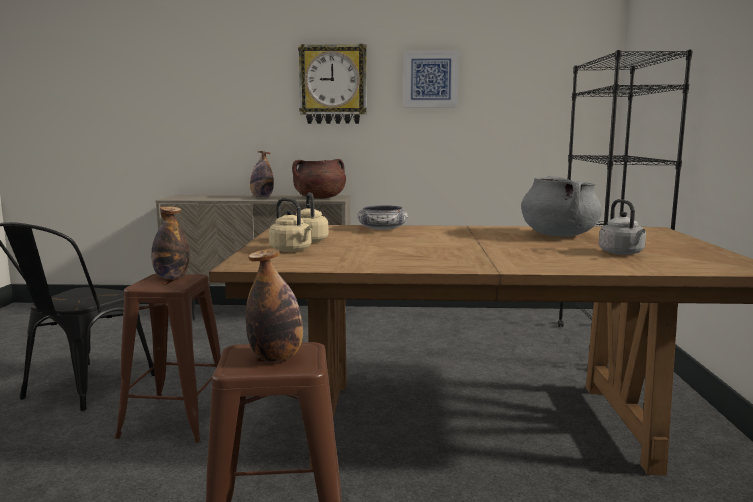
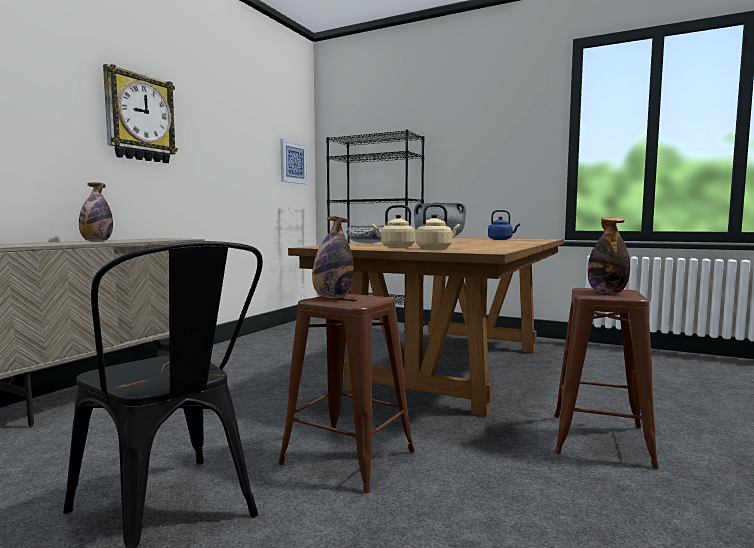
camera: 65 degrees left, 5 degrees down
(319, 198) = (163, 239): brown cooking pot -> none
(430, 79) = (218, 129): picture -> picture (293, 162)
(622, 253) = (501, 239): grey kettle -> blue kettle

